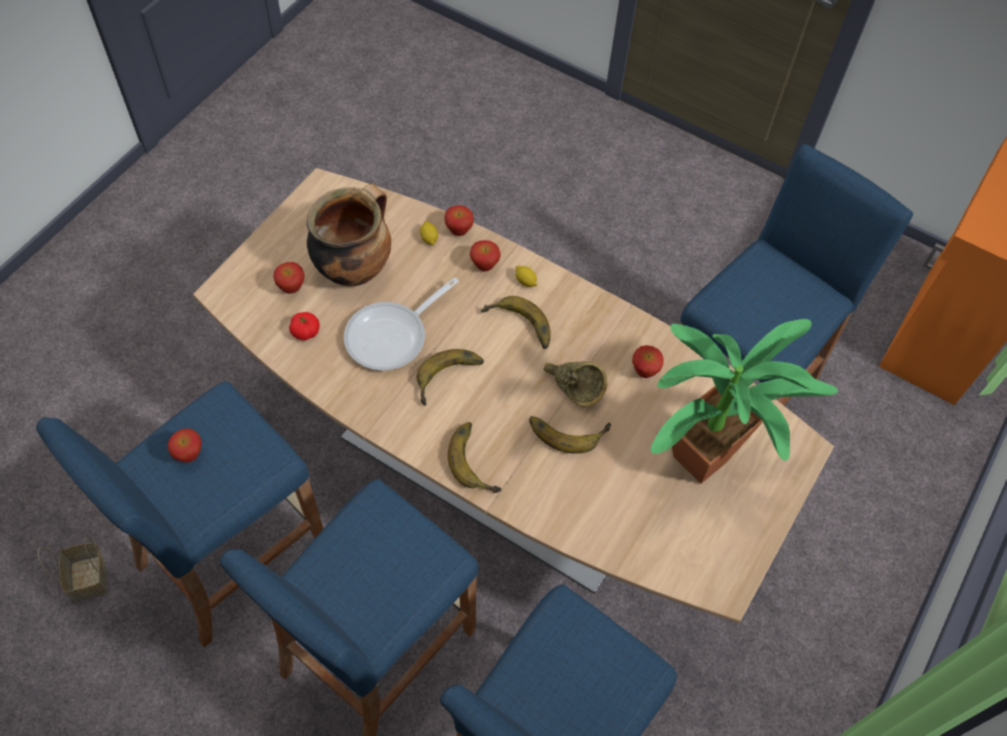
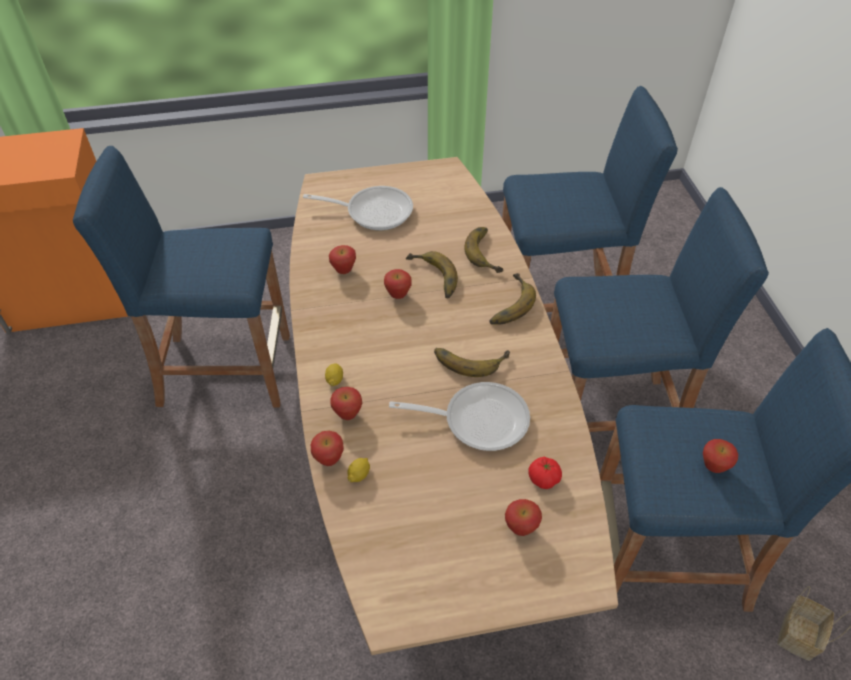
camera: 130 degrees left, 10 degrees down
(354, 268) = (448, 502): cooking pot -> none
(517, 328) = (383, 354): banana -> banana (488, 252)
(572, 387) = (398, 295): brown bowl -> apple
(710, 458) = (373, 211): potted plant -> frying pan

